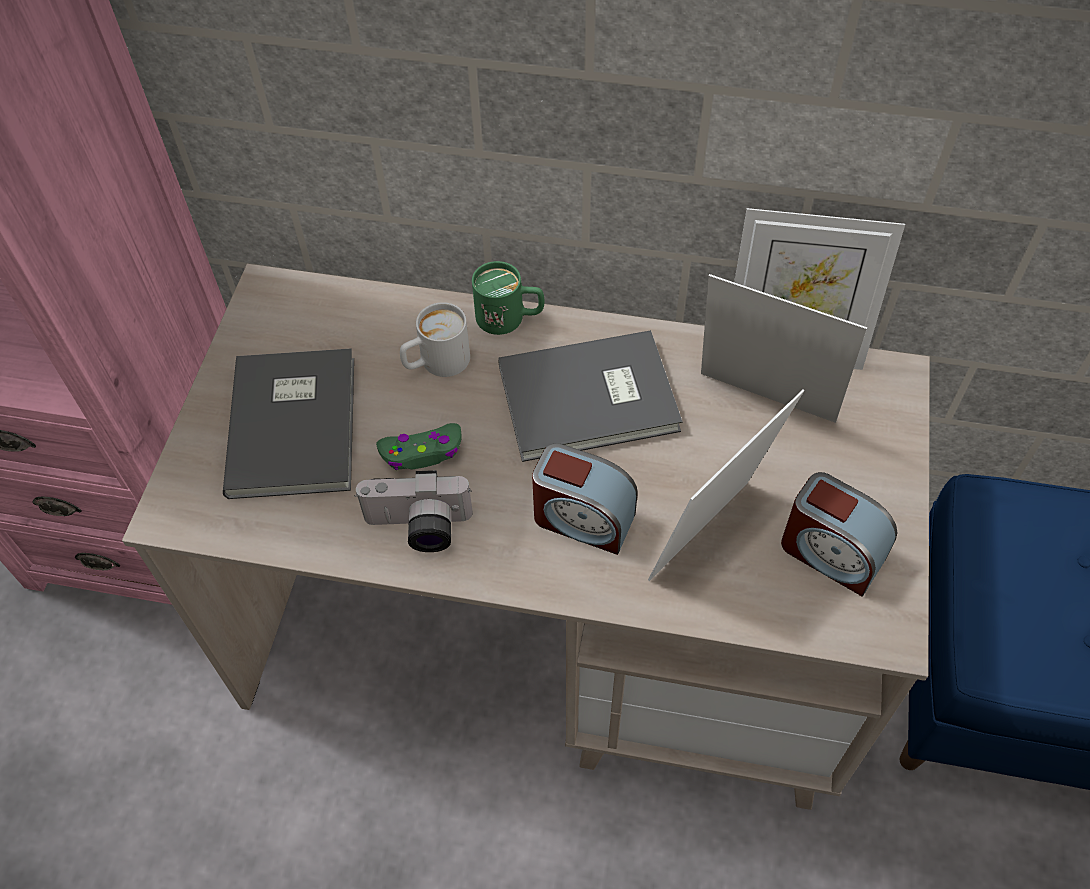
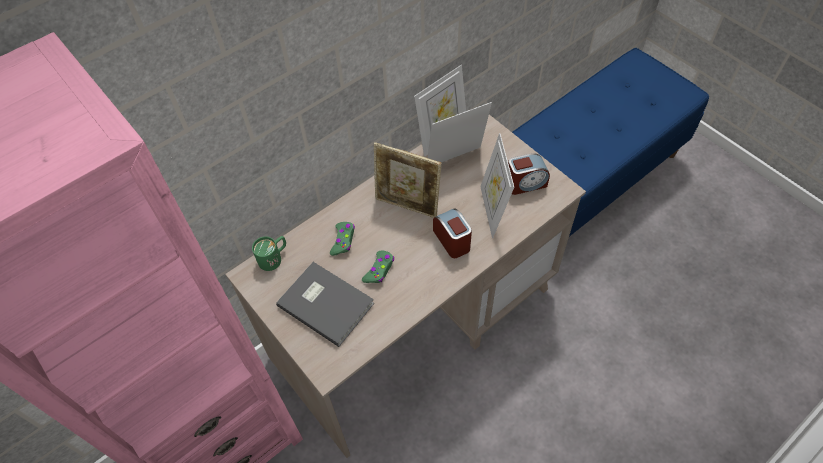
camera: 50 degrees left, 0 degrees up
(418, 528) = (411, 291): camera -> none
(436, 363) = (343, 241): white mug -> green game controller
(510, 318) = (346, 205): green mug -> green mug (274, 257)
(582, 519) = (452, 240): alarm clock -> alarm clock turned 90 degrees counterclockwise
(591, 402) = (407, 205): grey book -> picture frame

